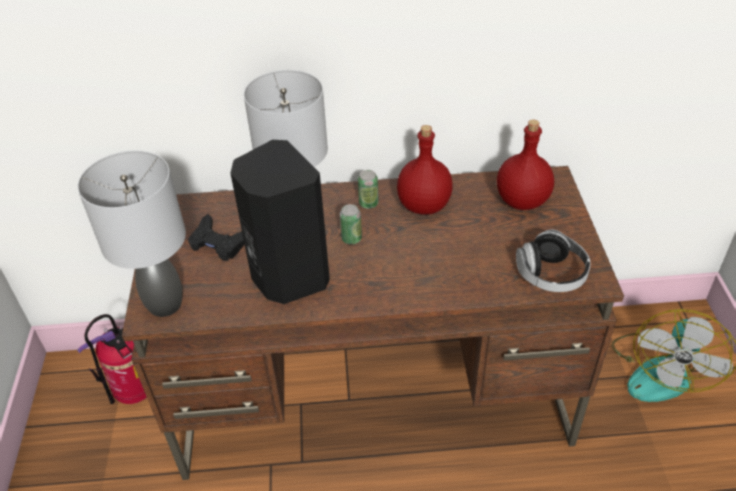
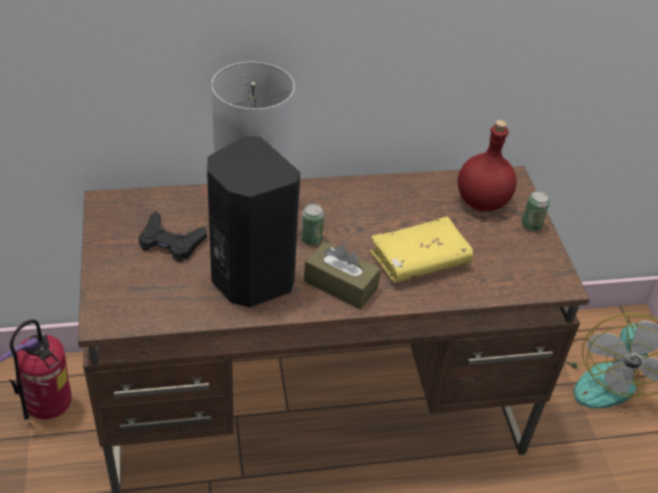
camera: 10 degrees left, 0 degrees up
(164, 304) = (119, 307): grey table lamp -> none
(368, 203) = (324, 202): can -> can (531, 225)
(374, 282) = (340, 285): none -> brown tissue box
(423, 206) = (382, 206): red bottle -> none
(454, 258) = (419, 260): none -> yellow book
(551, 275) = (517, 278): headphones -> none

